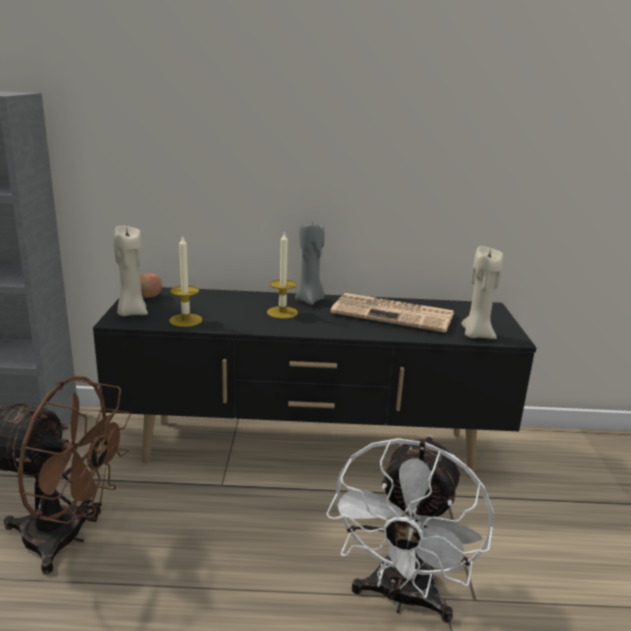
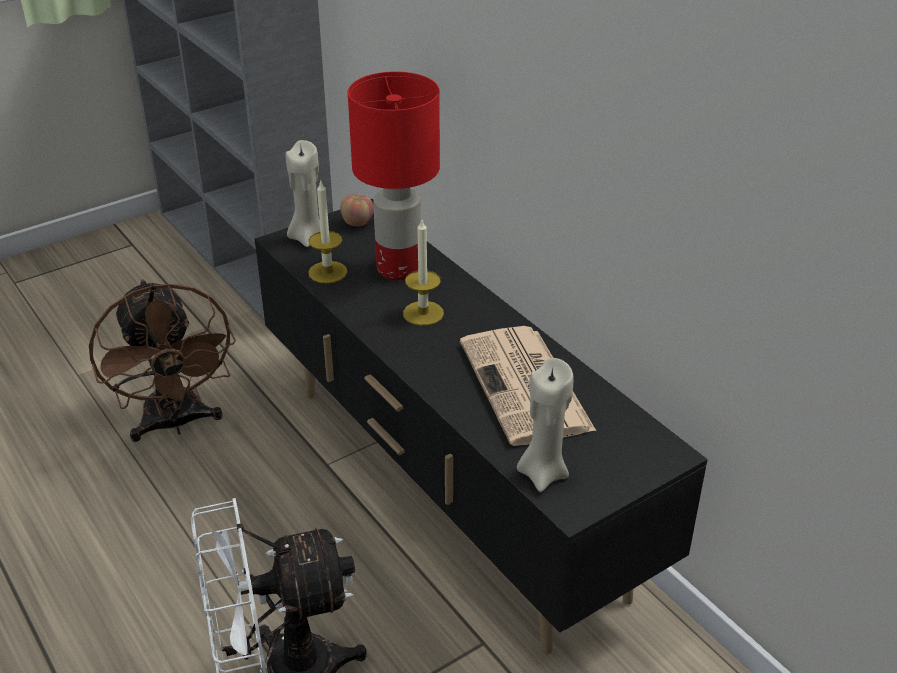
camera: 55 degrees right, 15 degrees up
(224, 303) = (400, 269): none -> red table lamp
(310, 300) = (484, 313): grey candle -> none

